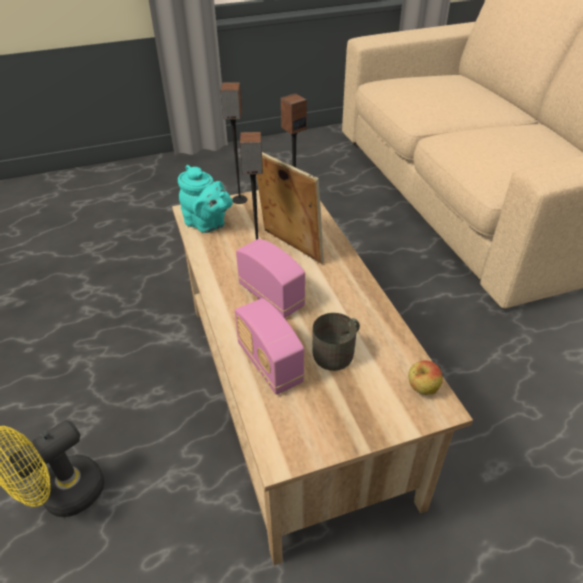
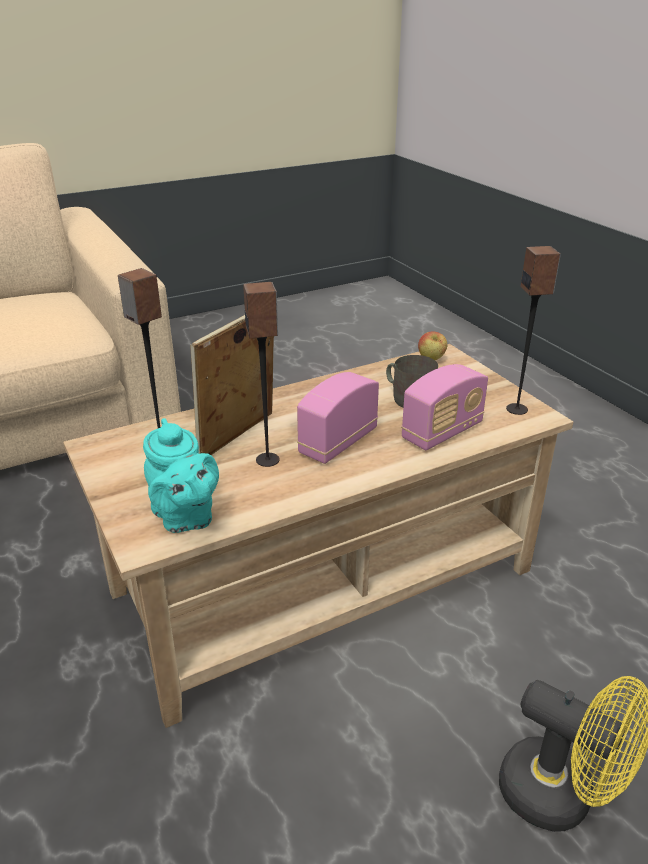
camera: 100 degrees left, 10 degrees down
(207, 224) = (184, 518): turquoise teapot -> turquoise teapot turned 120 degrees clockwise
(239, 200) = (112, 496): speaker -> speaker (517, 409)

